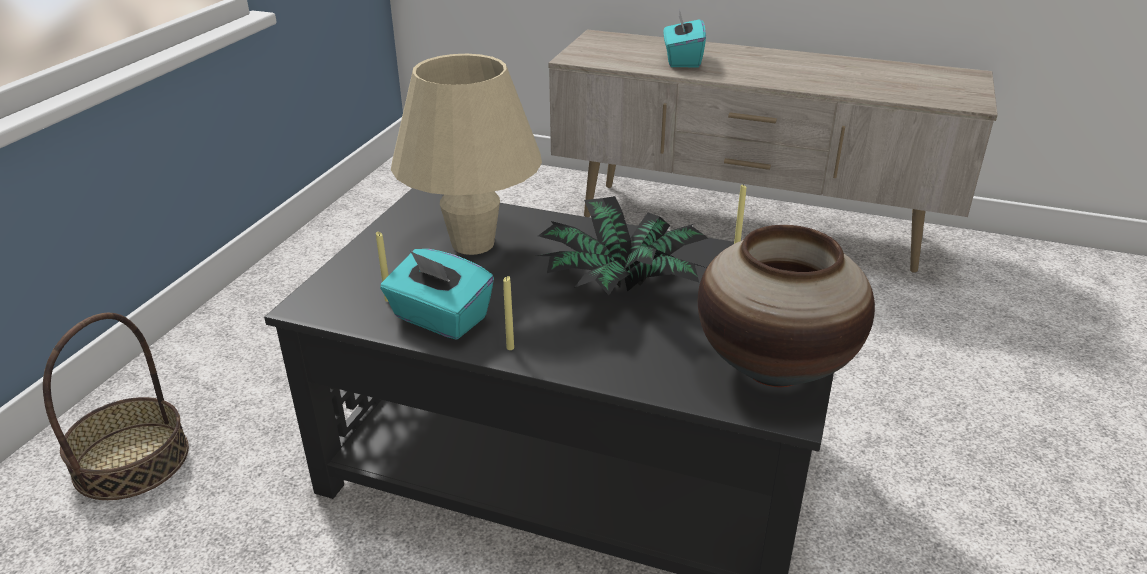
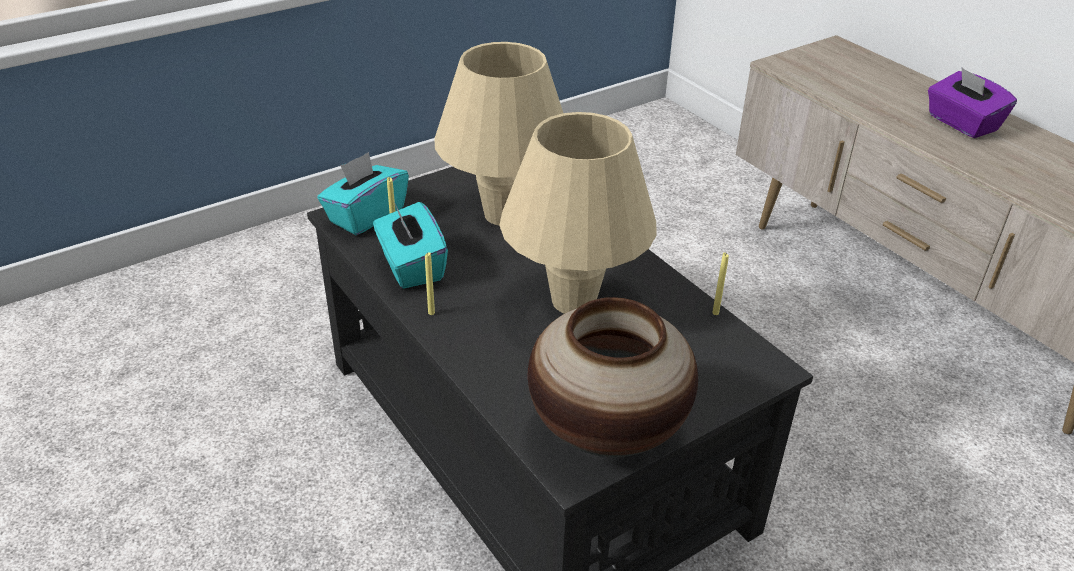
camera: 35 degrees right, 5 degrees up
(131, 460) = (253, 283): basket -> none
(621, 285) = (573, 301): potted plant -> beige table lamp
(682, 60) = (890, 99): turquoise tissue box -> turquoise tissue box (366, 215)
(747, 62) = (961, 123): none -> purple tissue box

